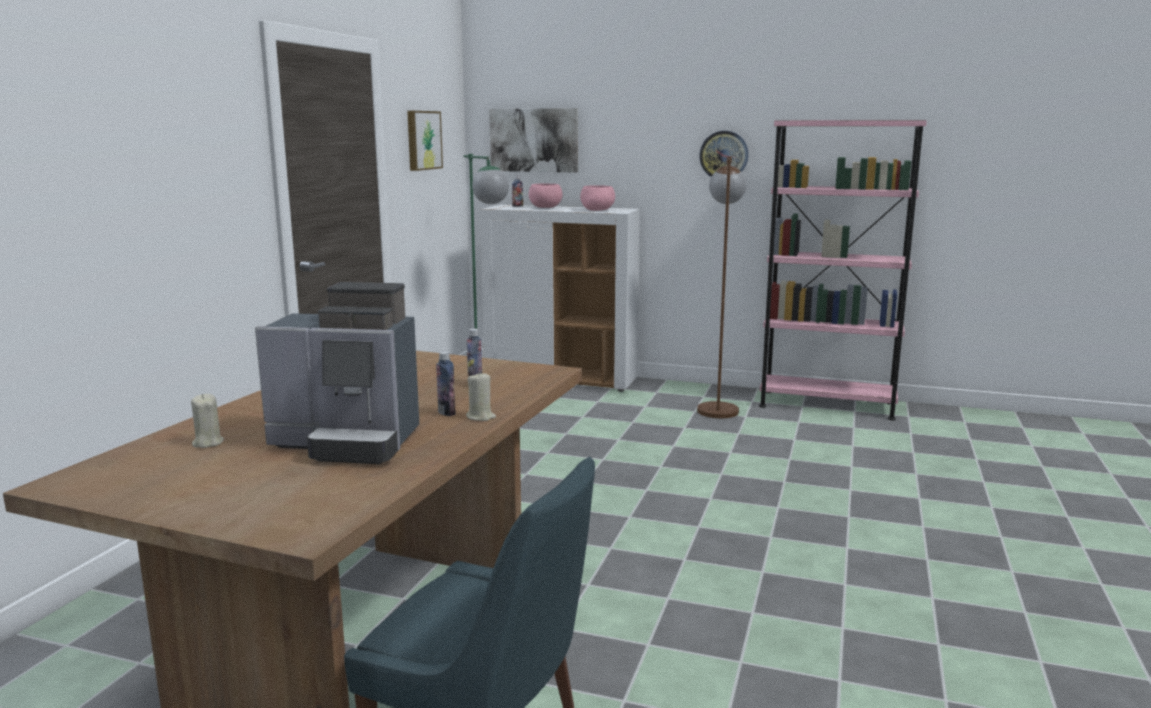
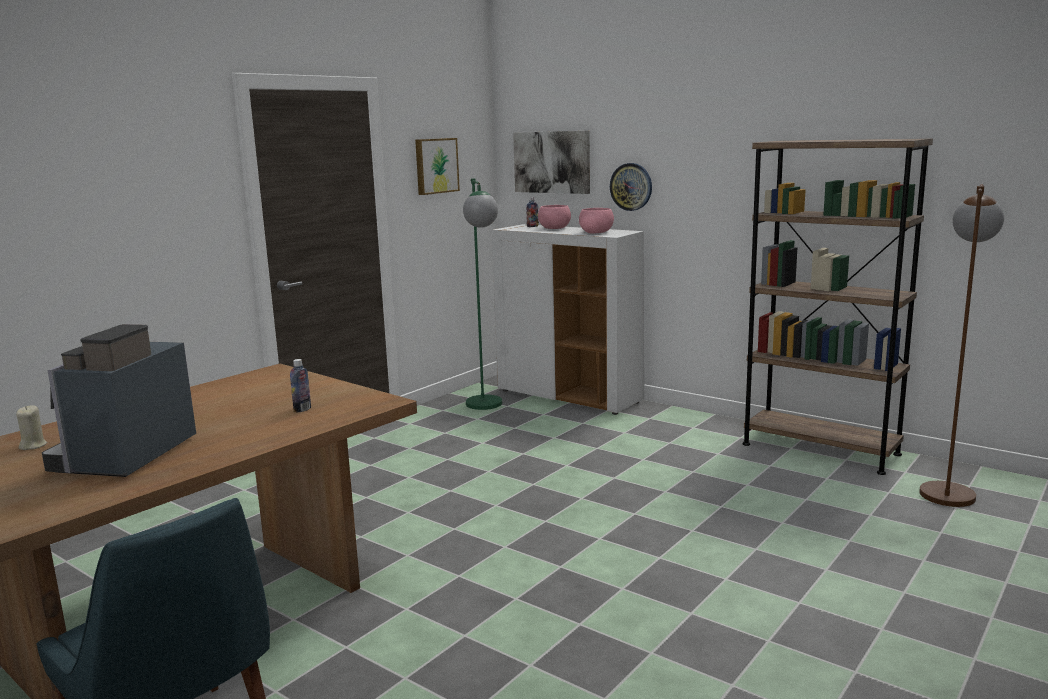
camera: 20 degrees right, 0 degrees up
(348, 443) = (124, 457): coffee machine -> coffee machine turned 75 degrees clockwise
(446, 412) = (237, 436): bottle -> none
(480, 417) = (257, 443): beige candle -> none
(717, 407) = (697, 440): brown floor lamp -> brown floor lamp (947, 488)
(724, 155) = (725, 177): wall clock -> wall clock (631, 186)
(826, 405) = (820, 449): pink bookcase -> brown bookcase

